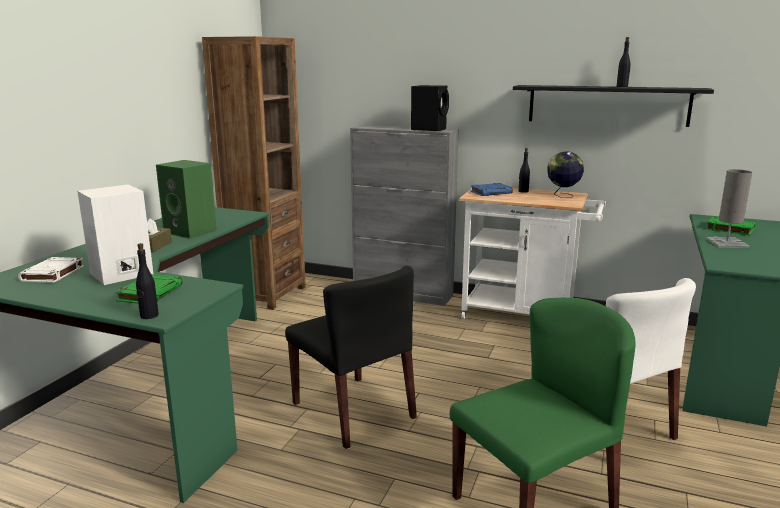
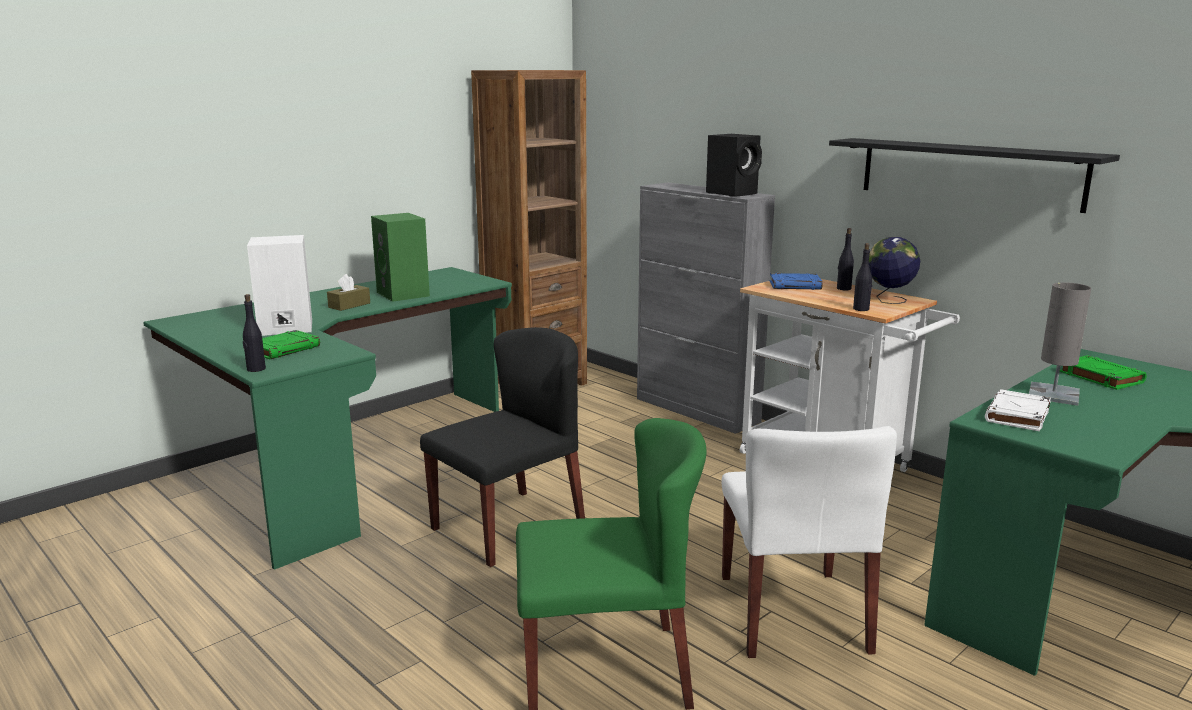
camera: 25 degrees right, 0 degrees up
(52, 274) = (231, 319): white book -> white book (1017, 416)
(354, 410) = (509, 526): black chair -> black chair turned 120 degrees counterclockwise
(622, 86) = (983, 147): black bottle -> black bottle (861, 309)

